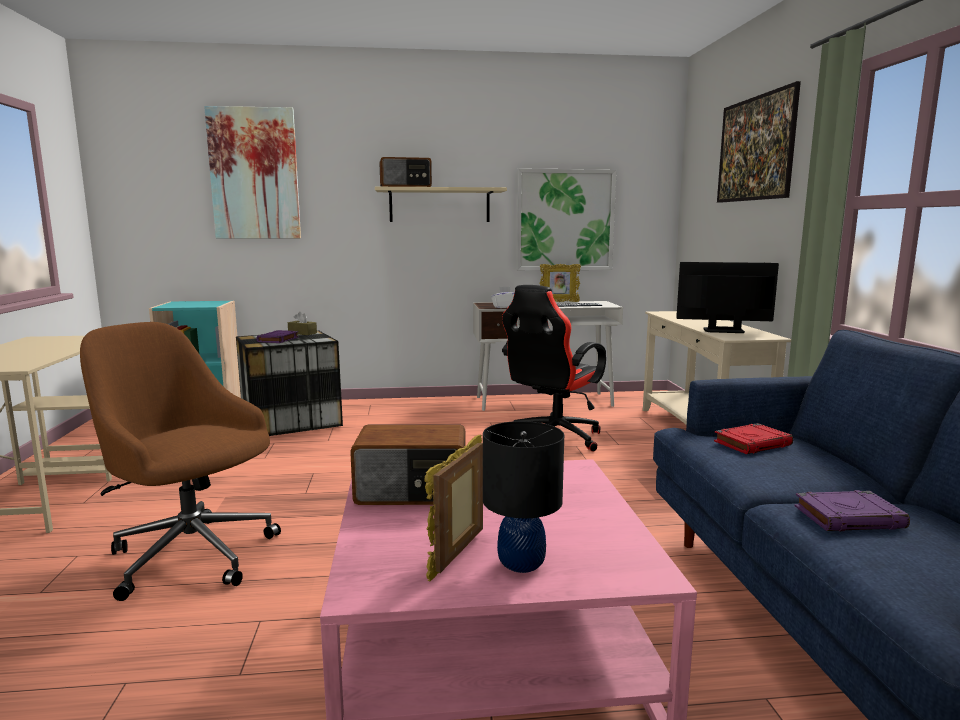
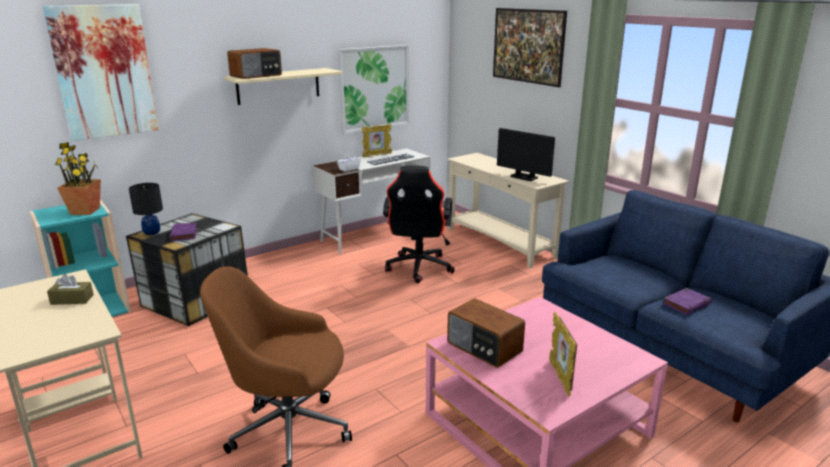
camera: 30 degrees left, 10 degrees up
(204, 304) = (85, 211): none -> potted plant
(302, 333) = (187, 220): brown tissue box -> brown tissue box (72, 299)
(412, 492) = (484, 348): radio -> radio turned 75 degrees clockwise
(520, 566) = (592, 374): black table lamp -> black table lamp (151, 233)
(723, 330) = (524, 177): monitor -> monitor turned 120 degrees counterclockwise
(752, 443) = (605, 266): red book -> none

